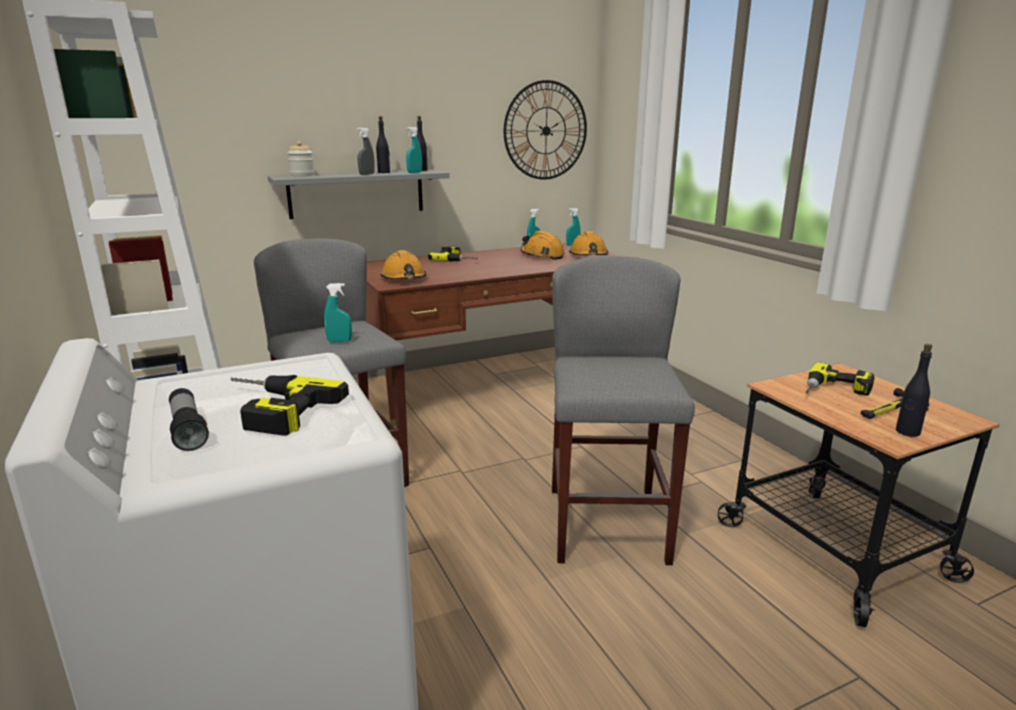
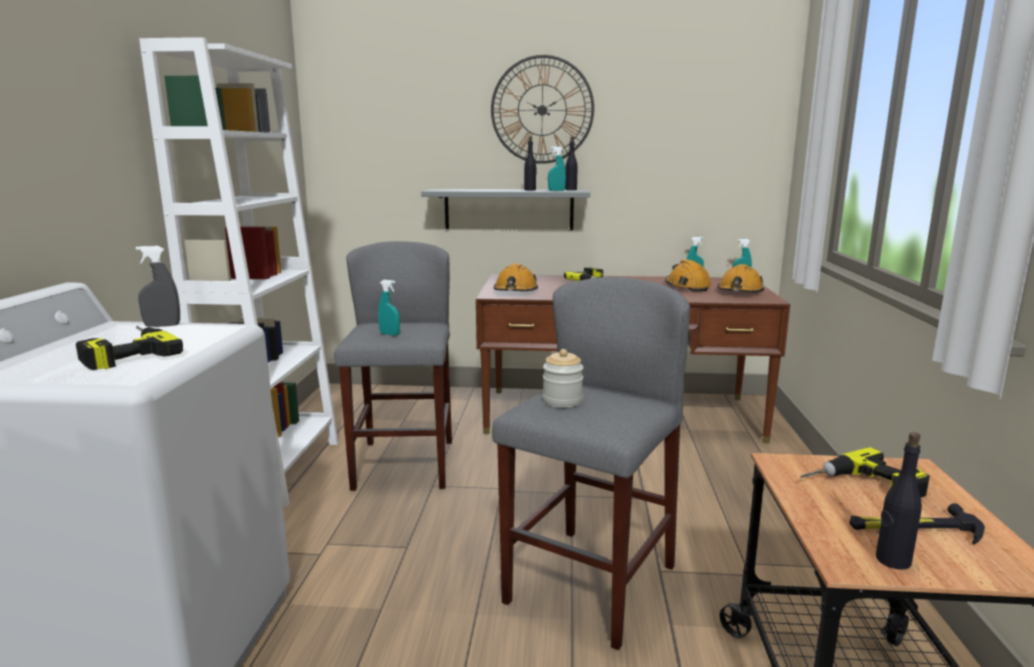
camera: 30 degrees right, 5 degrees down
(188, 430) = (58, 355): flashlight -> none
(302, 175) = (454, 189): jar -> jar (562, 401)
(367, 174) = (509, 190): grey spray bottle -> grey spray bottle (162, 325)
(546, 131) = (721, 153): wall clock -> wall clock (542, 110)

